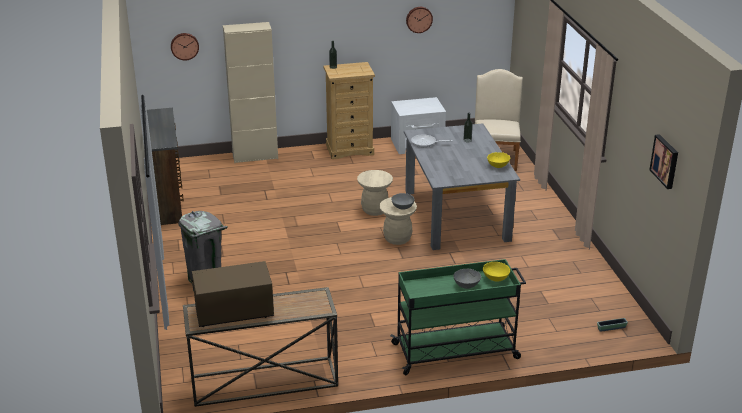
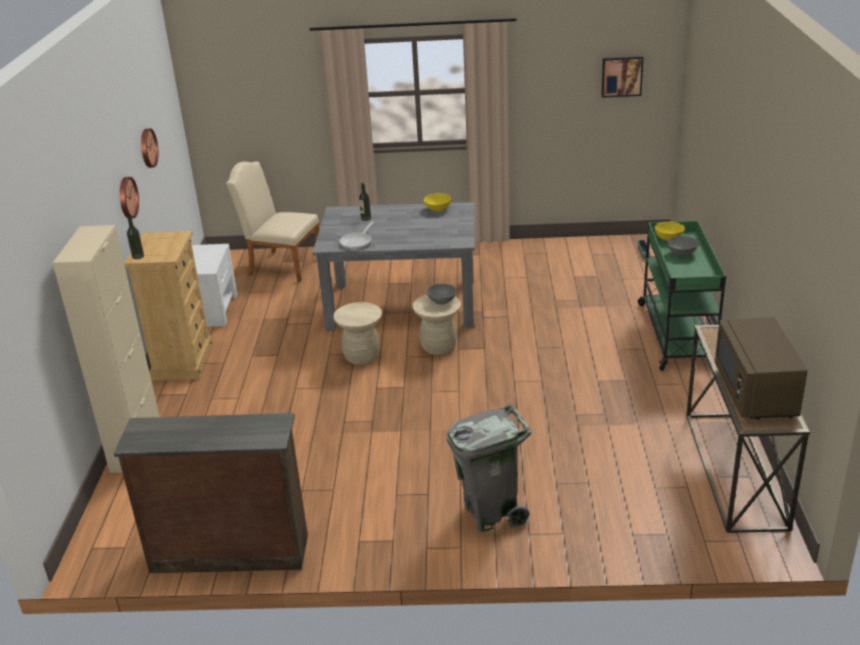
camera: 75 degrees left, 0 degrees up
(184, 46) = (27, 332): wall clock -> wall clock (126, 197)

